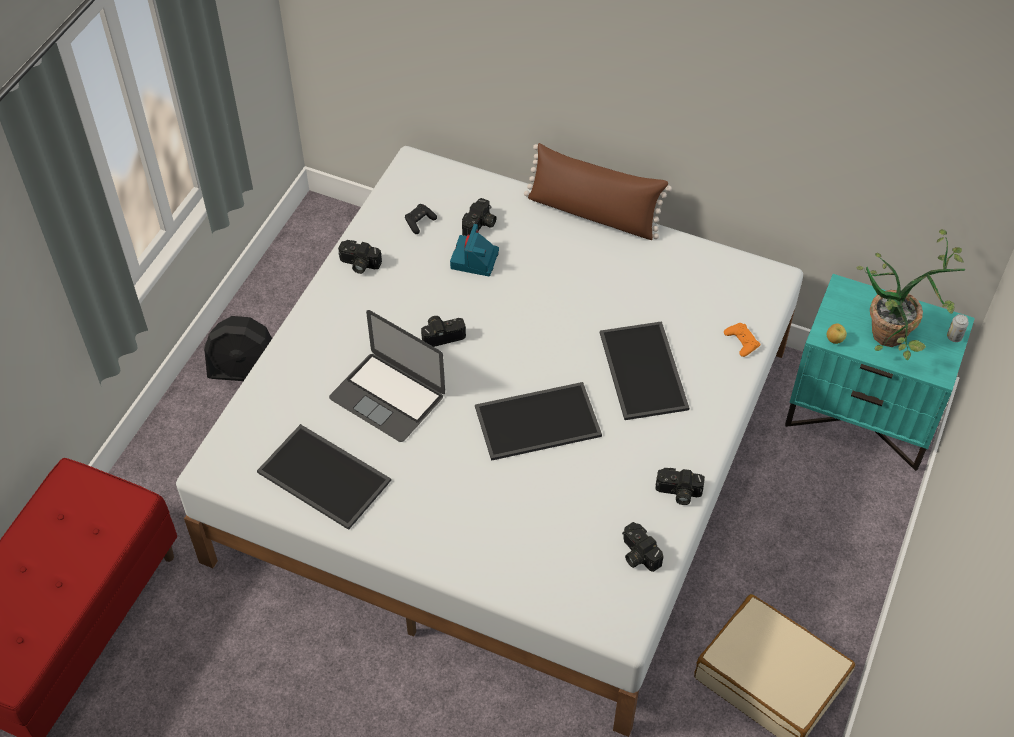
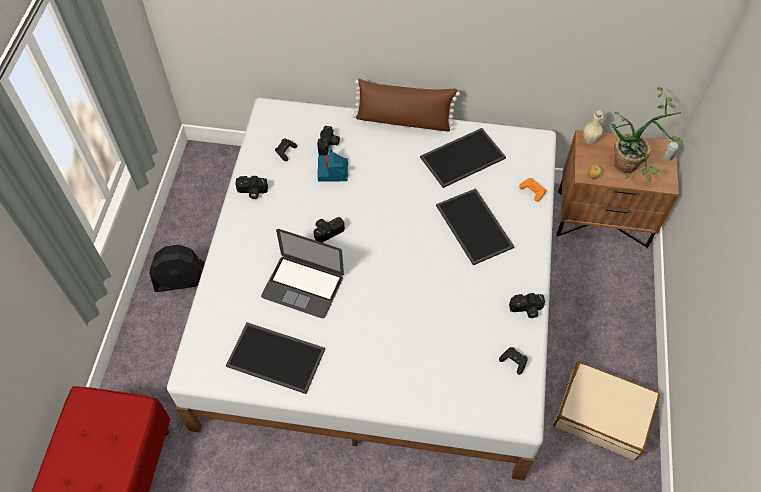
camera: 15 degrees left, 5 degrees up
(538, 419) = (414, 278): tray -> tray (462, 156)
(637, 554) = (513, 362): camera -> black game controller
(848, 291) = (589, 140): none -> beige bottle
(862, 415) = (602, 218): turquoise nightstand -> brown nightstand

